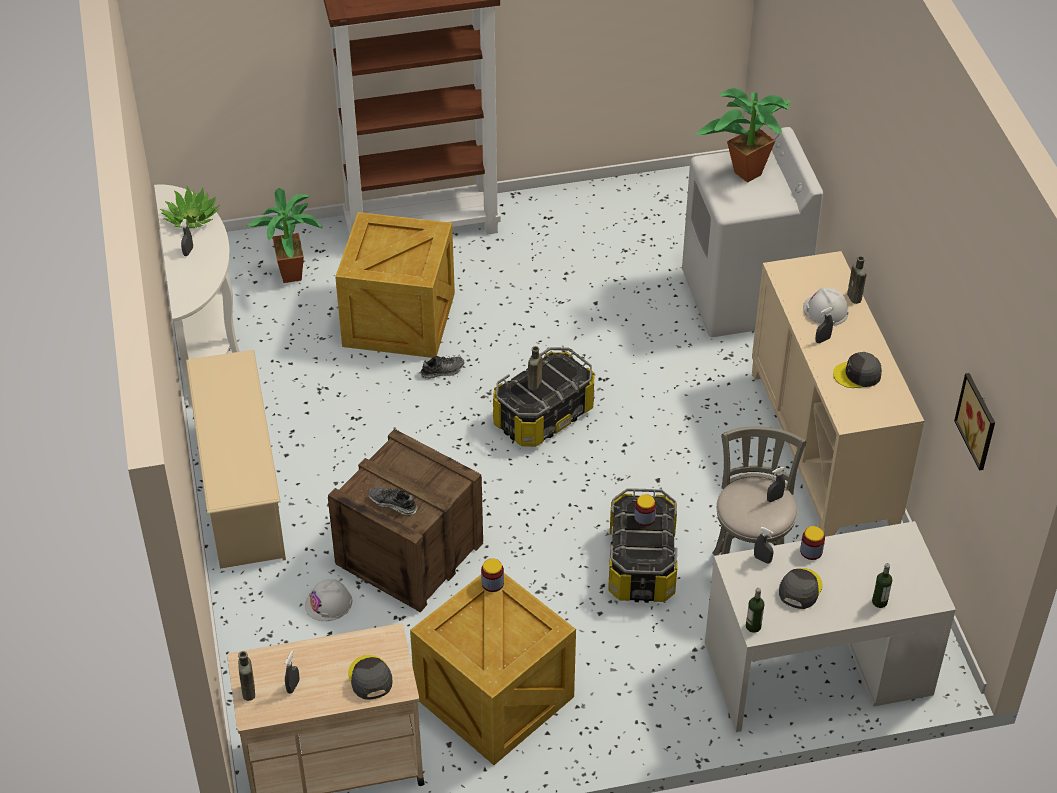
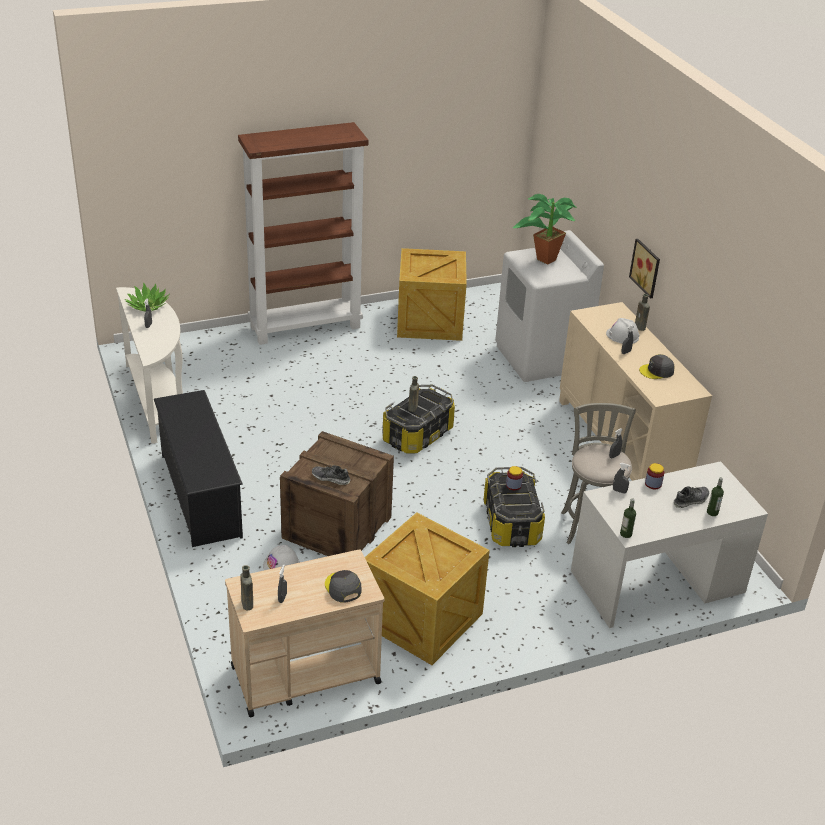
camera: 10 degrees left, 10 degrees down
(241, 490) = (200, 494): beige shoe rack -> black shoe rack
(293, 272) = (216, 357): potted plant -> none
(397, 320) = (298, 382): crate -> crate (428, 322)
(442, 371) = (338, 411): shoe -> shoe (690, 500)
(492, 583) = (419, 524): jar -> none
(800, 589) = (652, 508): grey cap -> none
(979, 420) = (768, 374): picture -> picture (647, 267)

